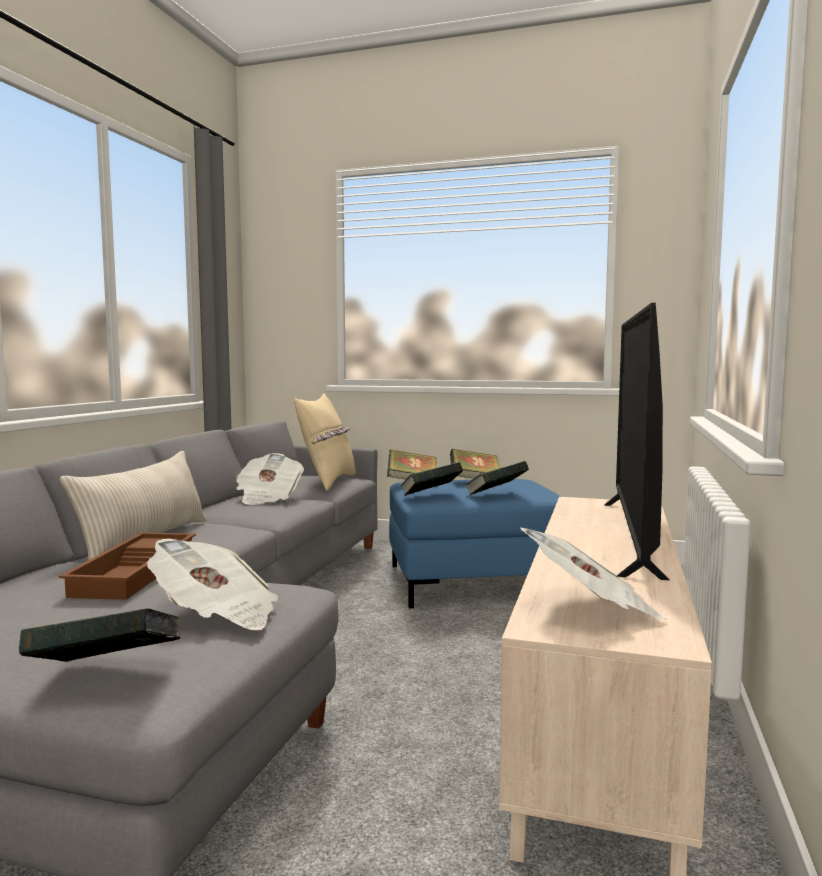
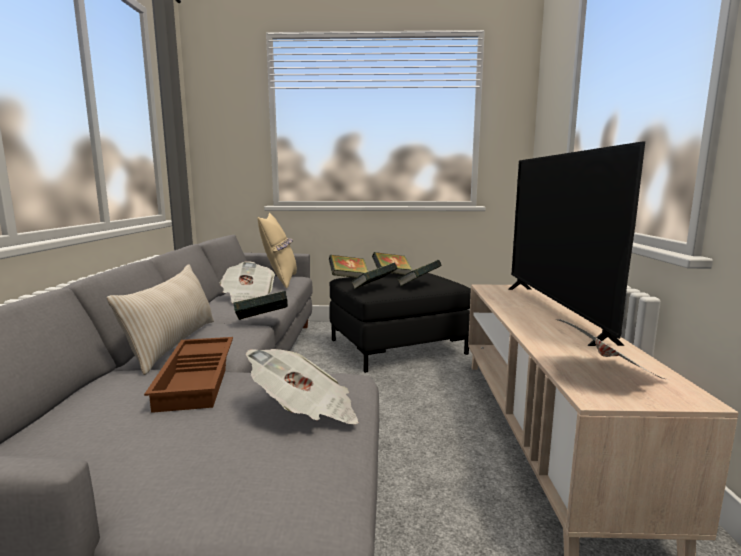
camera: 15 degrees left, 5 degrees up
(106, 674) = (266, 494): book -> book (262, 321)
(473, 582) = (396, 347): blue ottoman -> black ottoman

